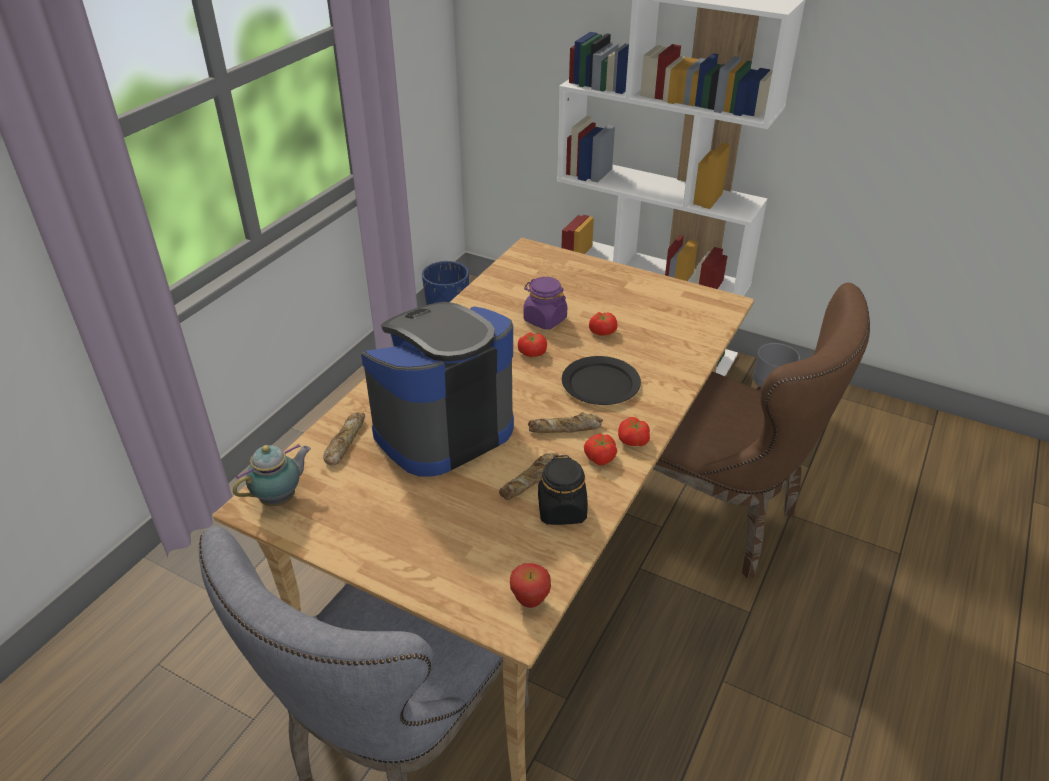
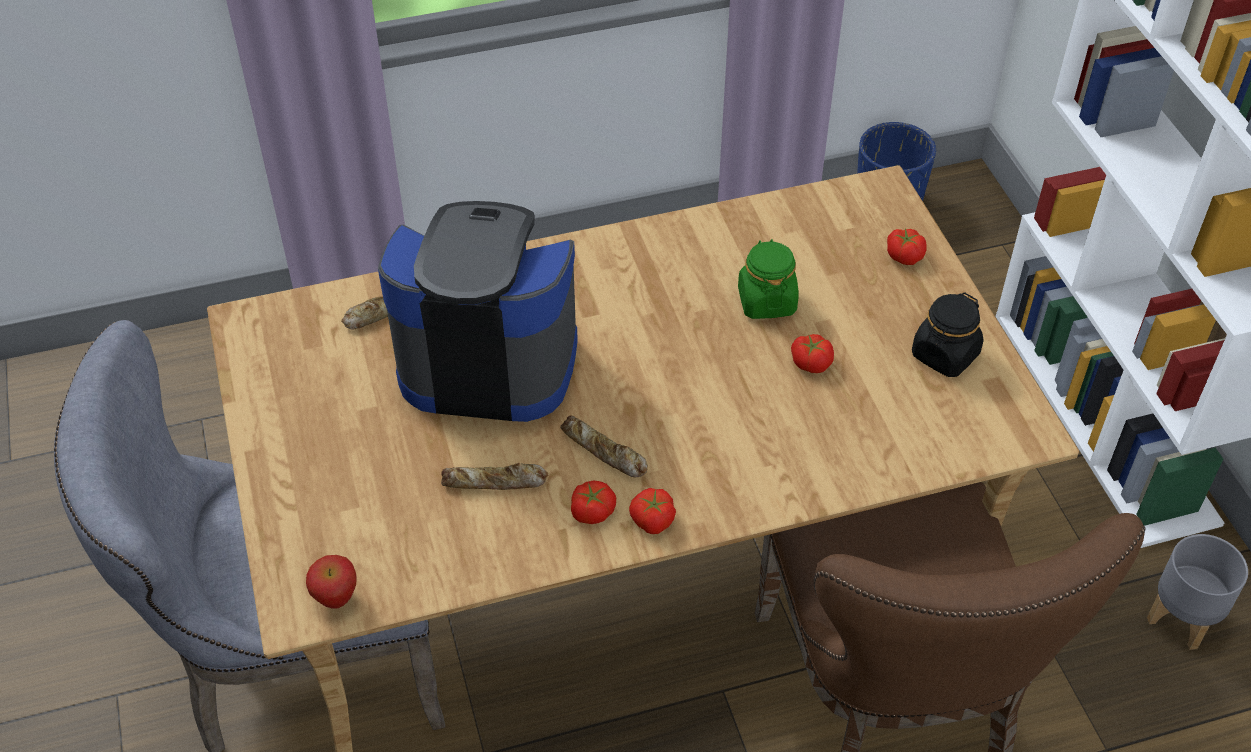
camera: 45 degrees right, 10 degrees up
(281, 498) = (272, 330): teapot -> none
(532, 352) = (695, 334): tomato -> tomato (904, 255)
(544, 319) = (766, 301): purple jar -> green jar
(562, 510) = (480, 537): black jar -> black jar (944, 355)
(600, 384) = (713, 428): black plate -> none

